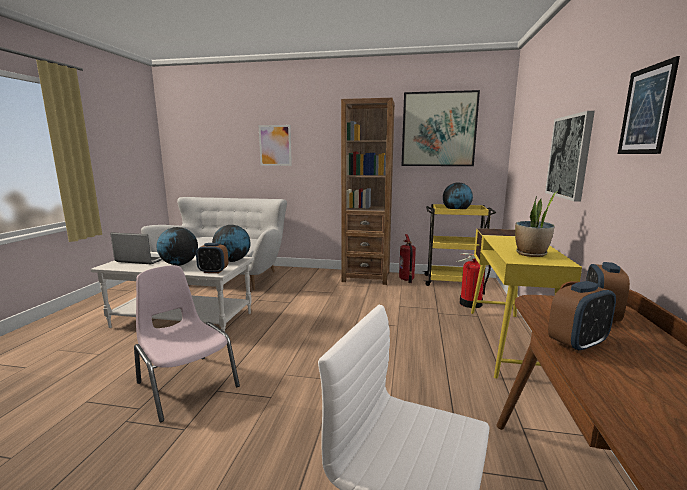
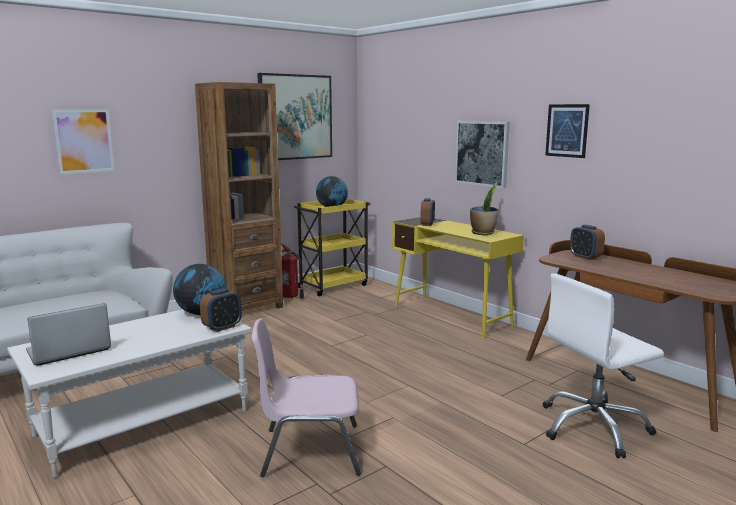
camera: 50 degrees left, 0 degrees up
(179, 264) = (149, 336): globe -> none
(470, 304) = (381, 299): fire extinguisher -> none
(577, 344) = (608, 270): alarm clock -> alarm clock (427, 224)

